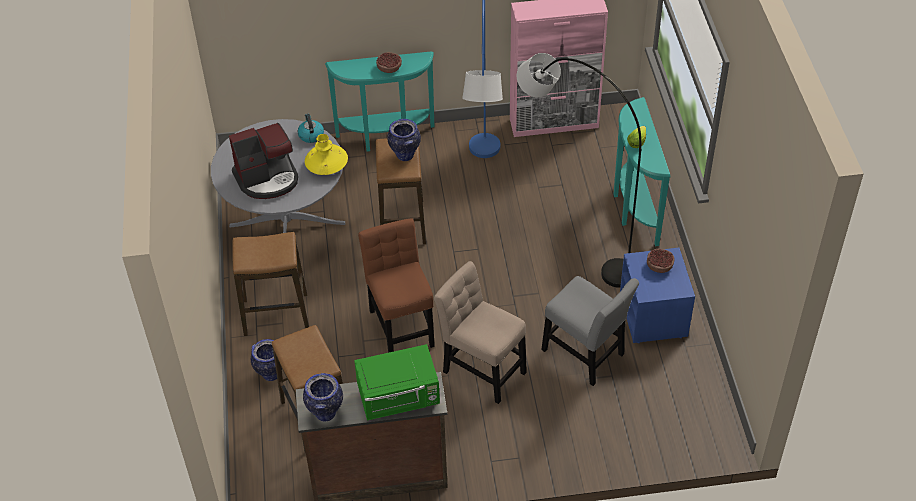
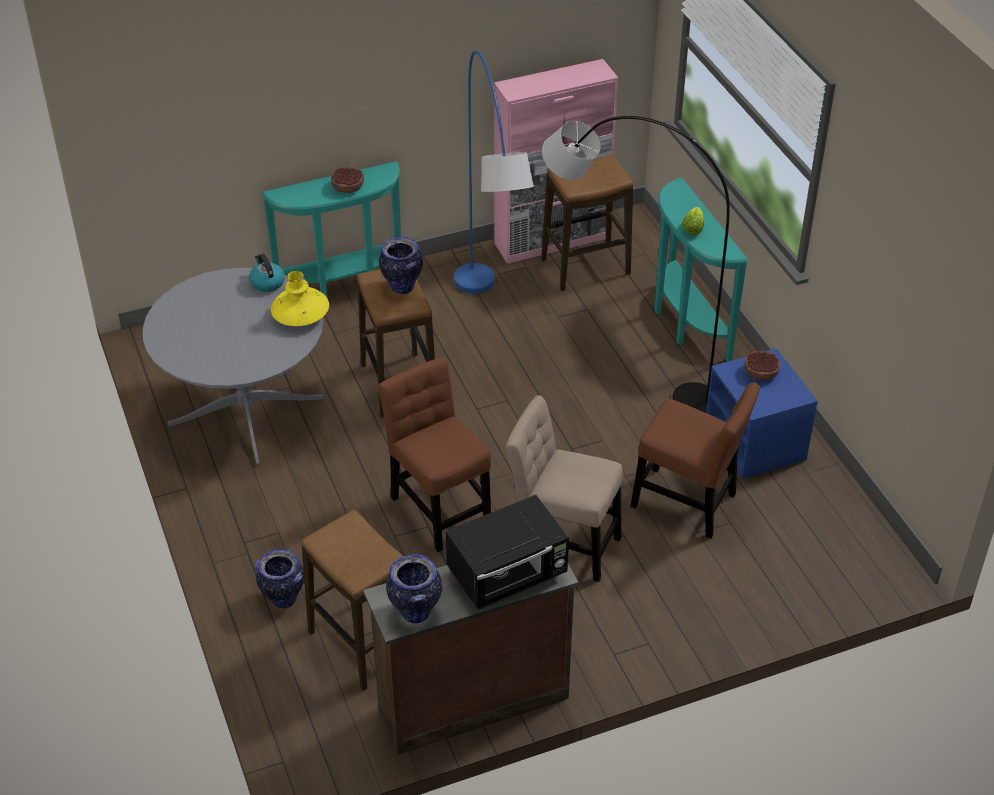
camera: 15 degrees left, 5 degrees down
(267, 179) = (226, 343): coffee machine -> none
(275, 315) = (266, 524): stool -> stool (585, 267)
(399, 398) = (508, 575): green microwave -> black microwave
(585, 355) = (688, 503): grey chair -> brown chair

